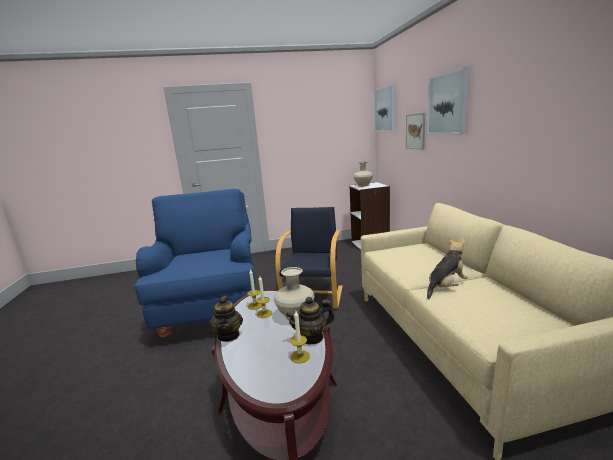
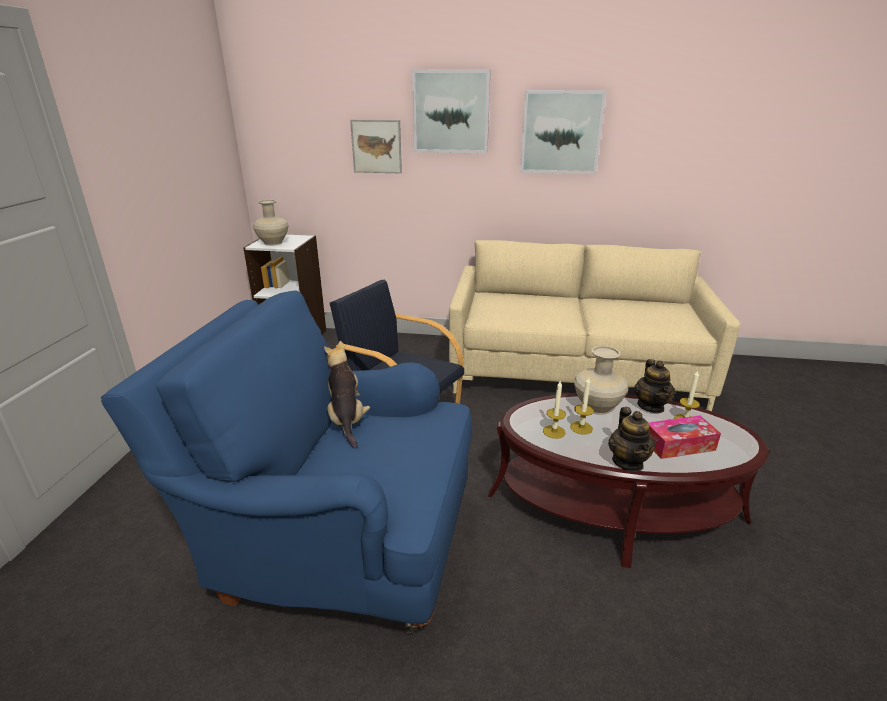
camera: 70 degrees left, 10 degrees up
(229, 335) = (628, 462): teapot -> teapot turned 75 degrees clockwise
(260, 355) = (679, 445): none -> tissue box
(385, 109) = (277, 105): picture -> picture (561, 132)
(446, 287) = (599, 317): plush toy -> plush toy (346, 419)

